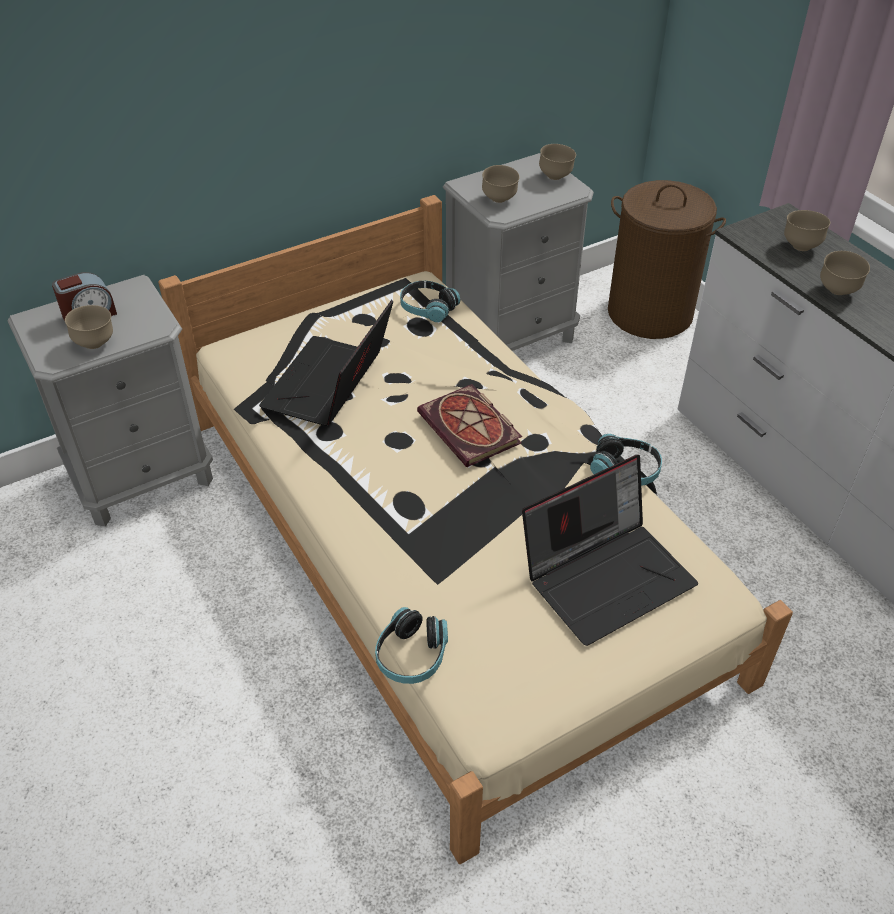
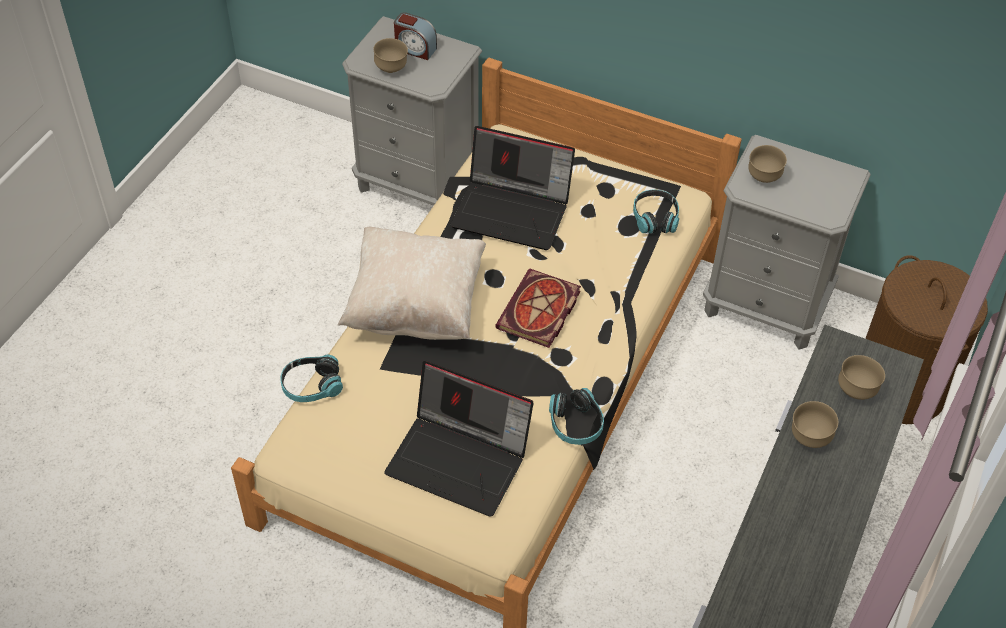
camera: 55 degrees right, 5 degrees up
(330, 386) = (513, 211): laptop -> laptop turned 150 degrees counterclockwise
(379, 515) = (415, 306): none -> beige pillow
(556, 177) = (836, 196): brown bowl -> none

